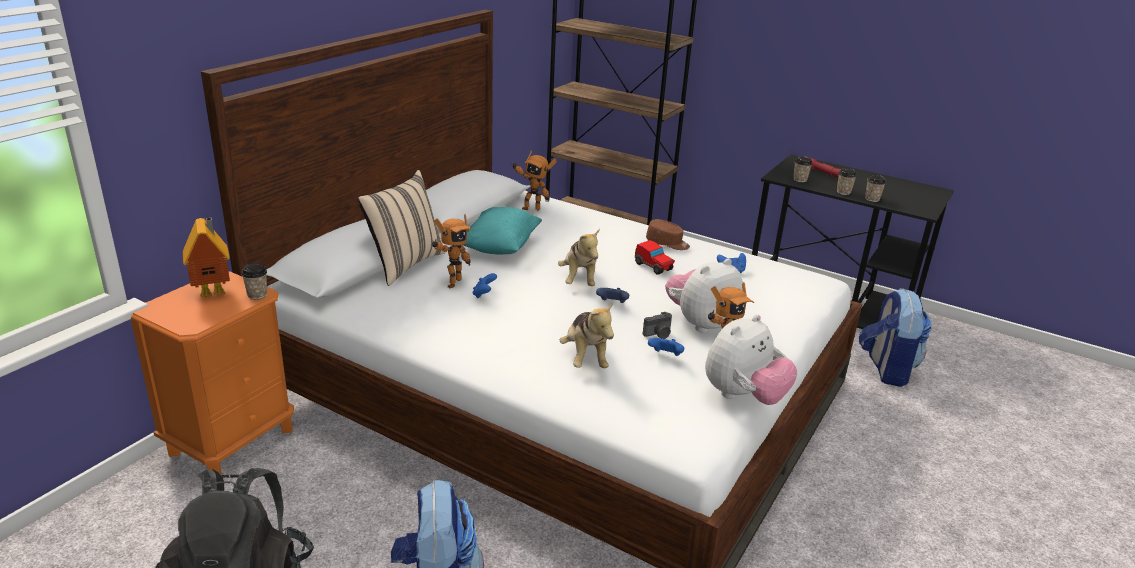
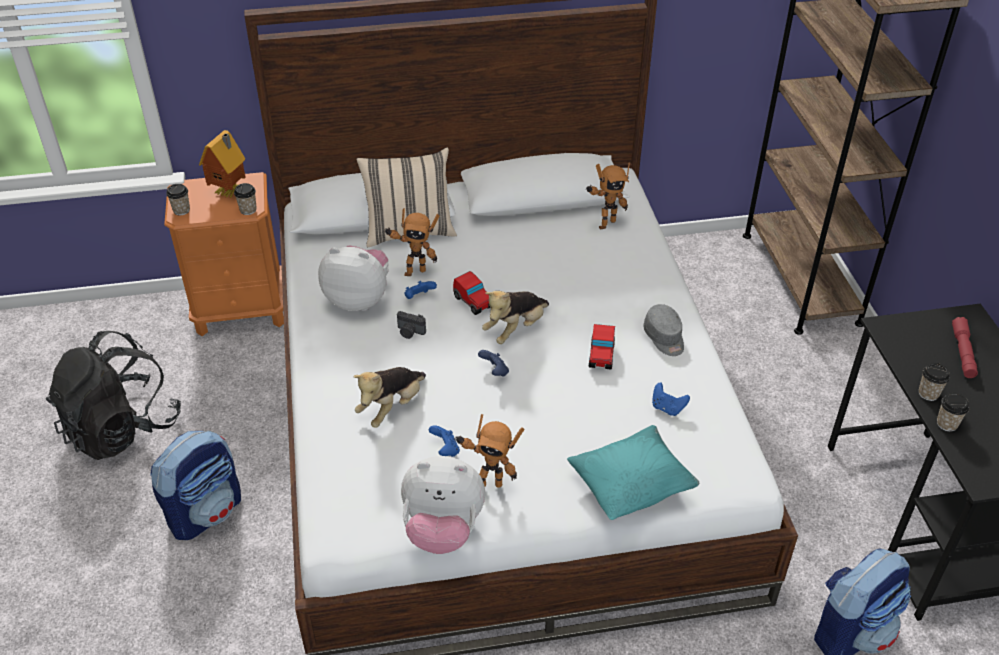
camera: 50 degrees right, 15 degrees up
(499, 247) = (507, 255): turquoise pillow -> turquoise pillow (631, 488)
(527, 278) = (473, 302): none -> toy car
(531, 208) = (605, 223): toy robot -> toy robot turned 90 degrees counterclockwise
(658, 334) = (477, 426): camera -> camera (410, 332)
(667, 243) = (664, 338): brown cap -> grey cap
(700, 322) = (537, 440): plush toy -> plush toy (359, 299)
(800, 180) = (906, 346): cup -> cup (181, 210)

